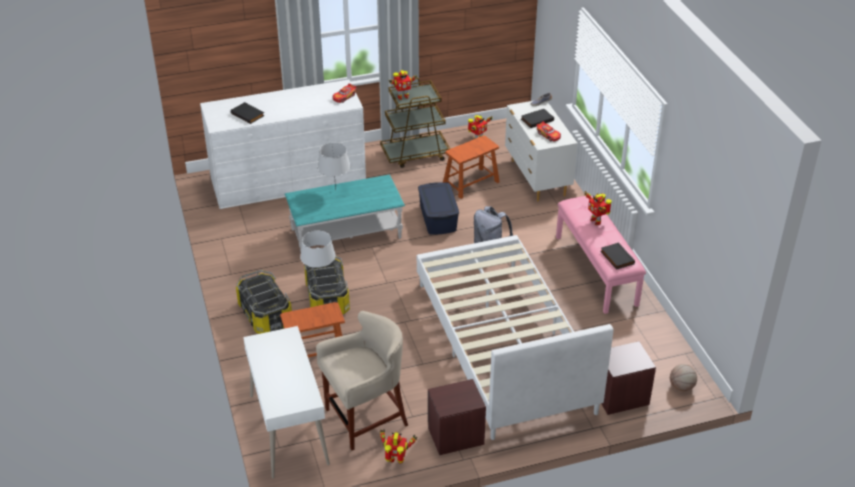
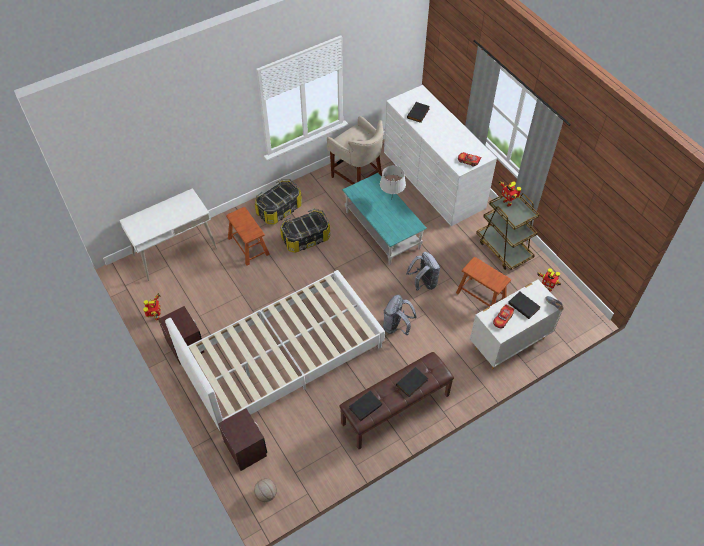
camera: 75 degrees right, 15 degrees up
(319, 280) = (299, 222): grey table lamp -> none
(365, 419) = (191, 290): beige stool -> beige stool (357, 177)
(437, 218) = (423, 283): blue storage box -> grey backpack
(596, 221) = (412, 383): toy robot -> black book
(596, 270) = (395, 410): pink bench -> brown bench

